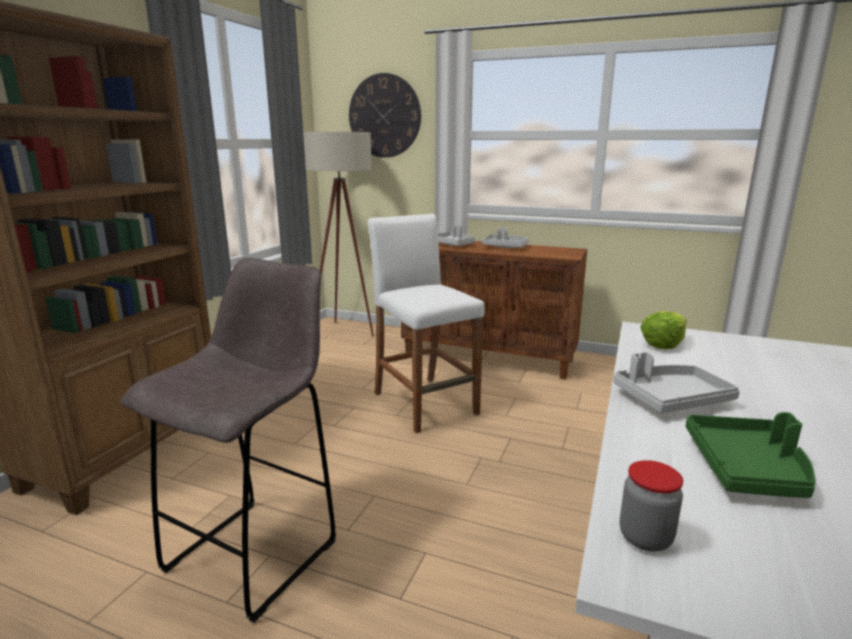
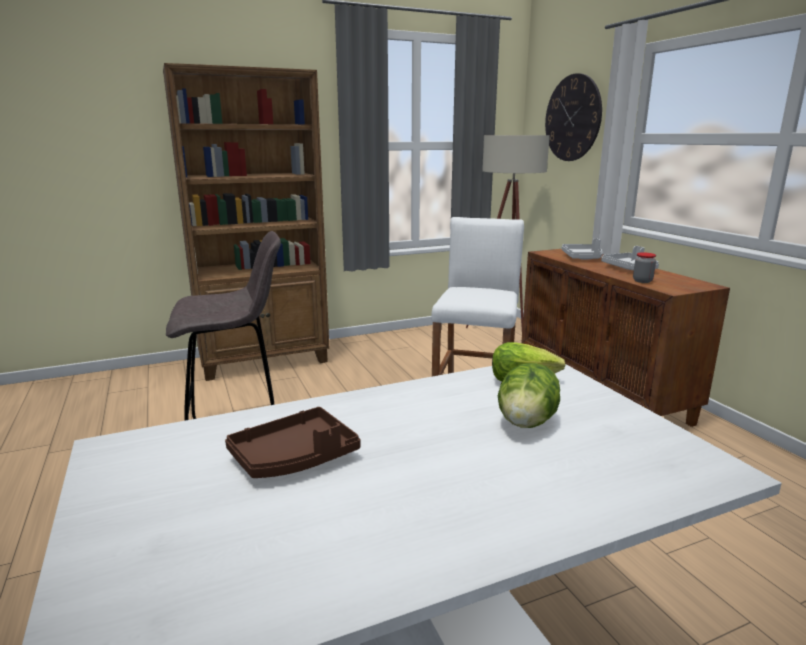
camera: 45 degrees right, 0 degrees up
(645, 537) = (152, 443): jar -> jar (642, 281)
(671, 399) = (389, 409): grey tray -> none
(744, 369) = (526, 423): none -> lettuce
(747, 469) = (295, 458): green tray -> brown tray

